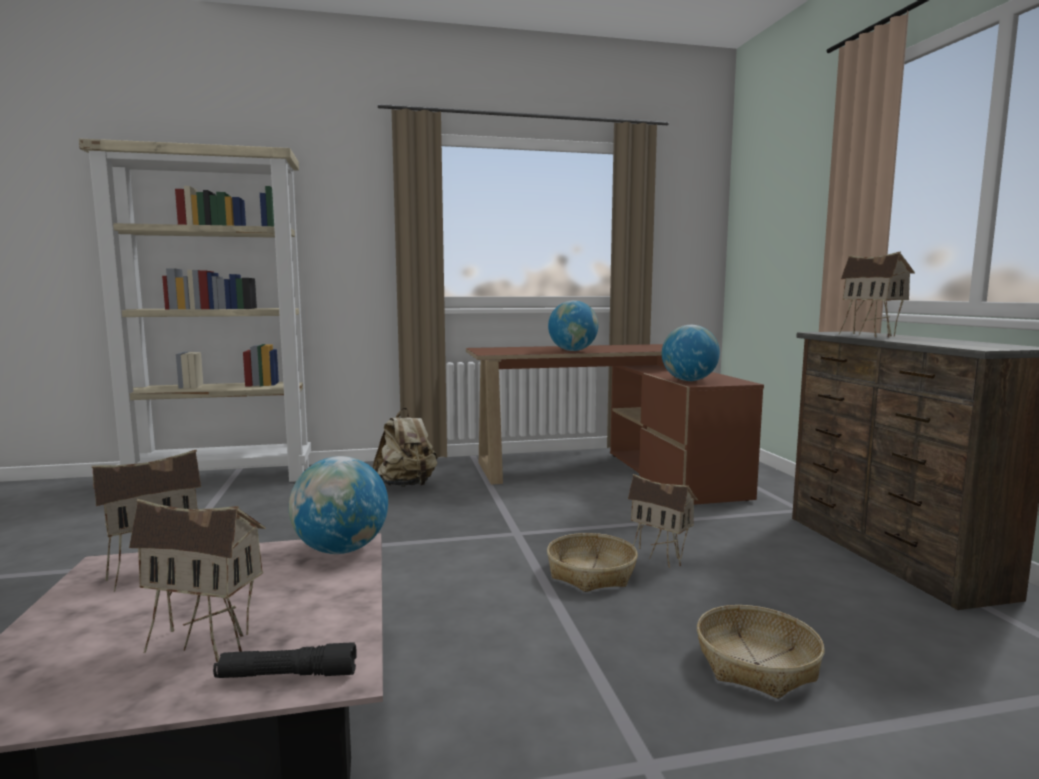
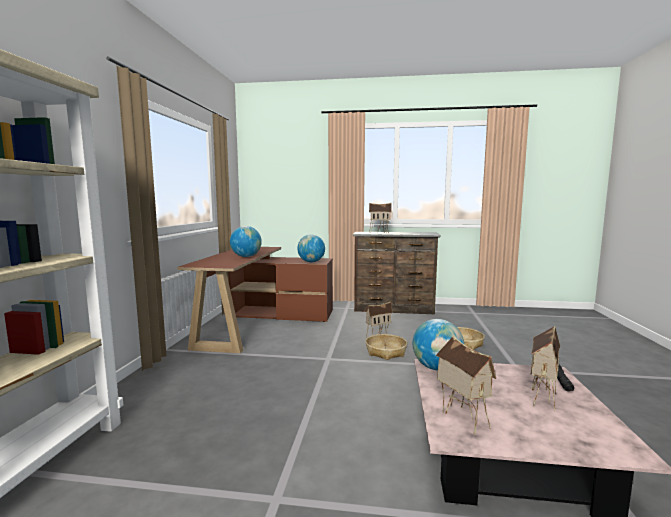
camera: 70 degrees left, 0 degrees up
(406, 486) = (205, 378): beige backpack -> none

